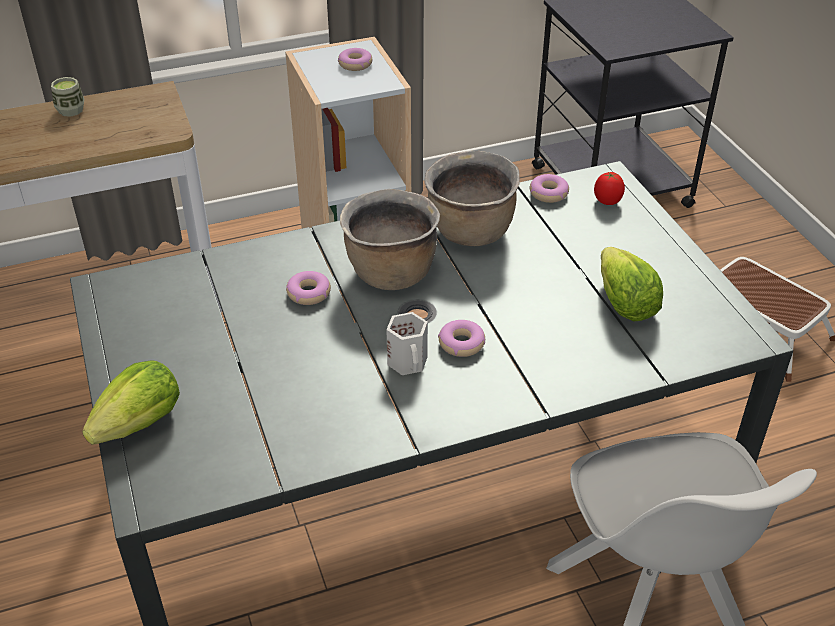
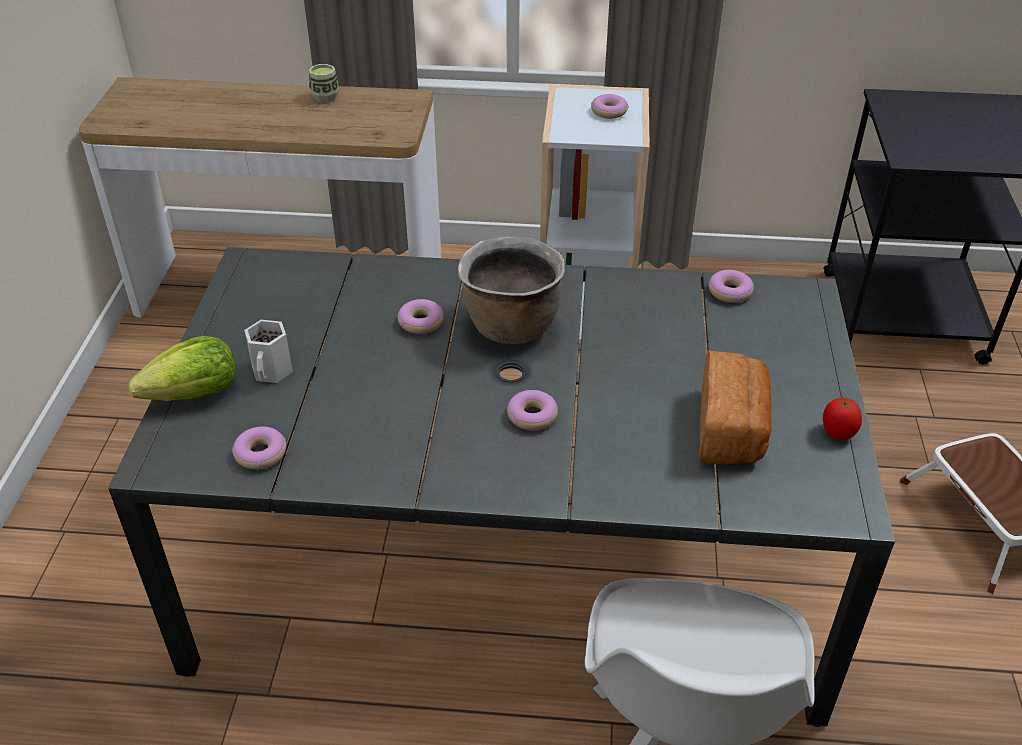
camera: 25 degrees right, 0 degrees up
(245, 455) = (261, 453): none -> donut
(409, 362) = (468, 417): white mug -> white mug (273, 371)
(470, 233) = (619, 309): brown cooking pot -> none
(607, 201) = (789, 317): tomato -> tomato (837, 433)
(624, 304) = (731, 430): lettuce -> bread

